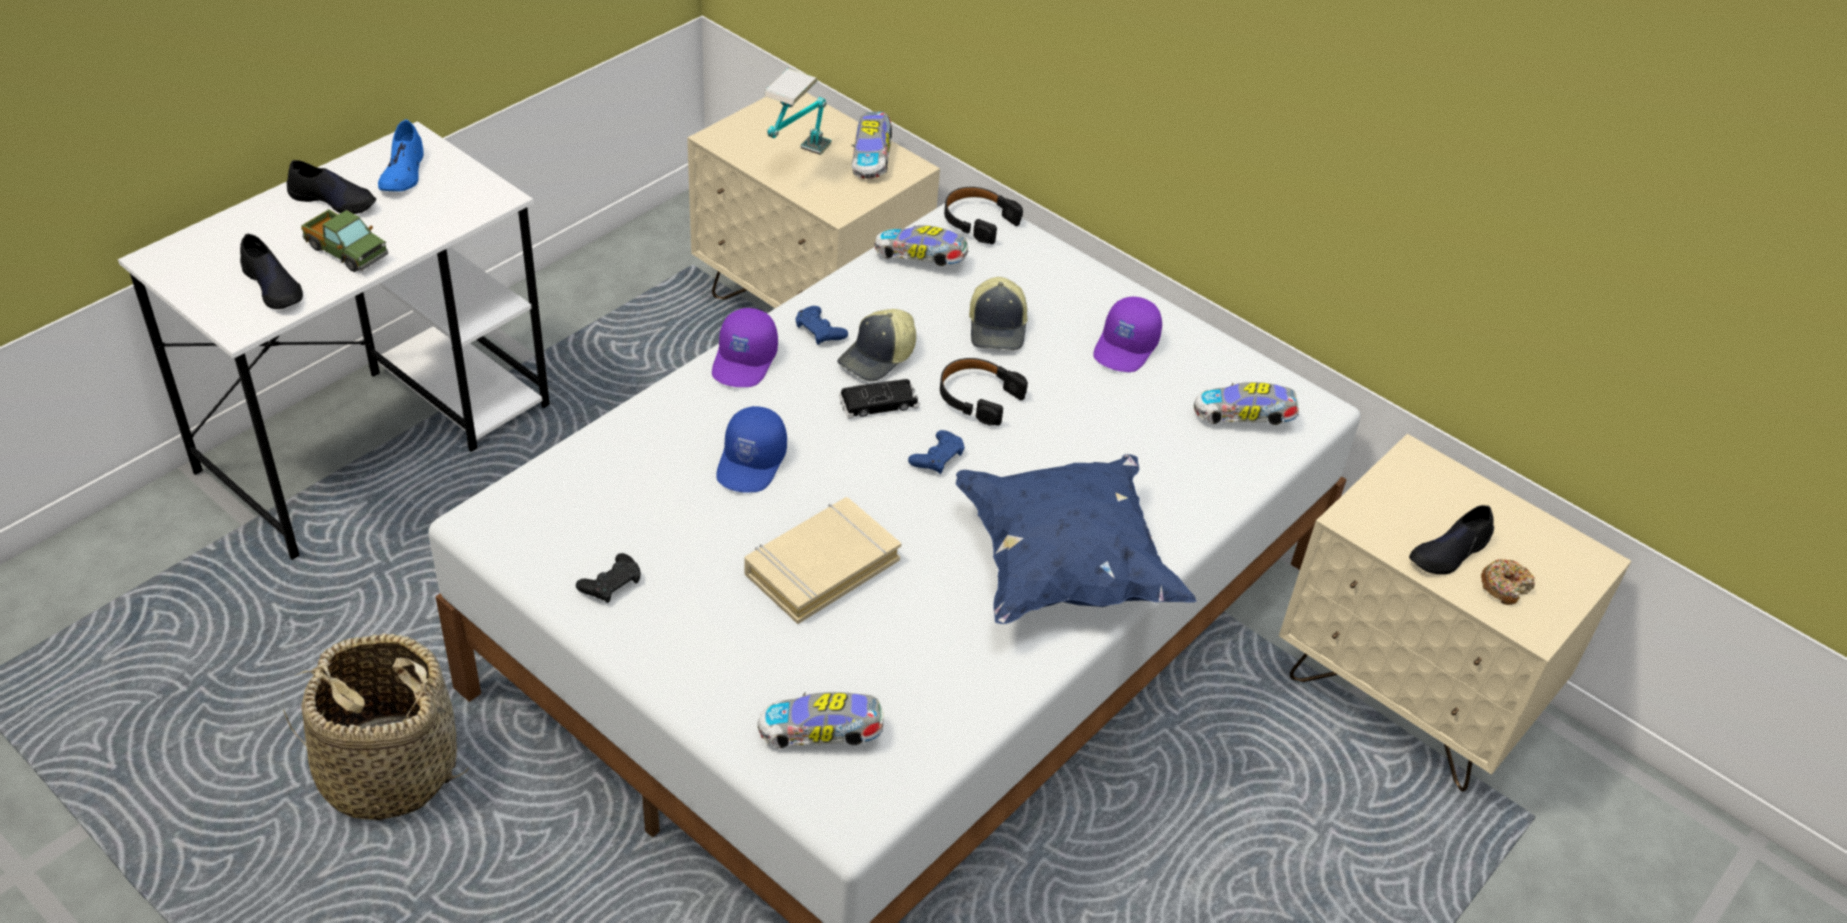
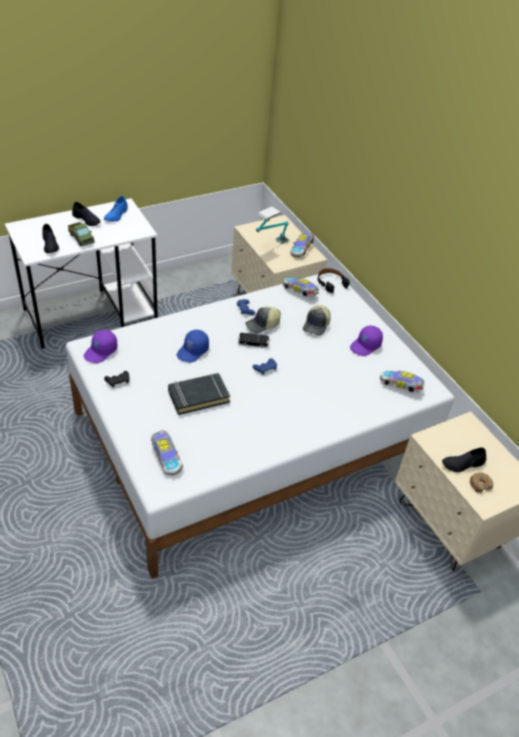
camera: 20 degrees right, 0 degrees up
(388, 769) = (38, 431): basket -> none
(745, 361) = (210, 313): purple cap -> purple cap (101, 352)
(821, 566) = (198, 396): beige book -> black book
(823, 733) = (166, 457): toy car -> toy car turned 135 degrees counterclockwise
(978, 397) = (294, 350): black headphones -> none
(1064, 567) = (293, 423): blue pillow -> none

